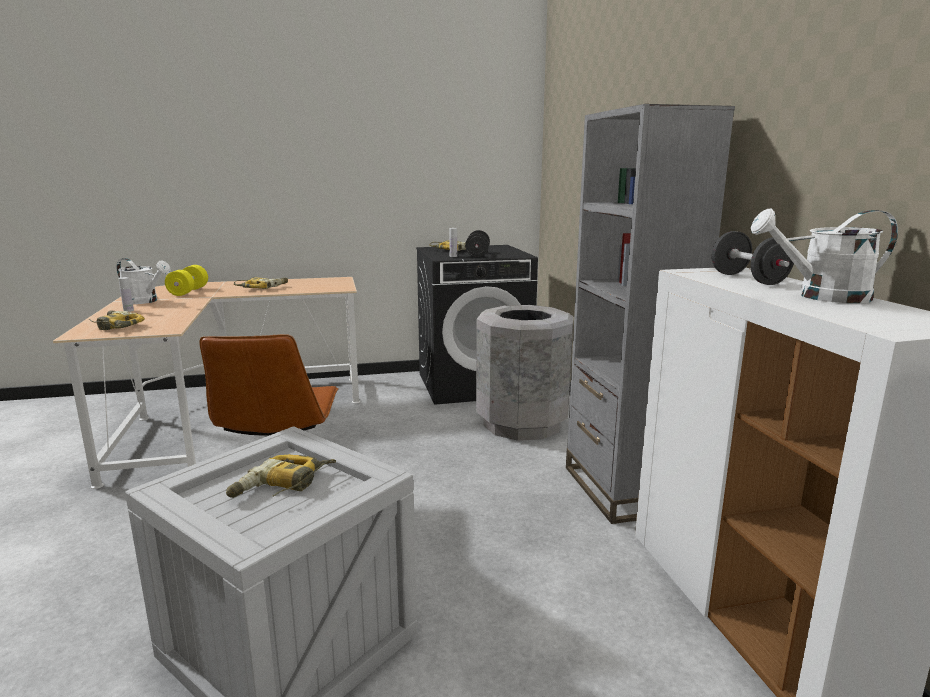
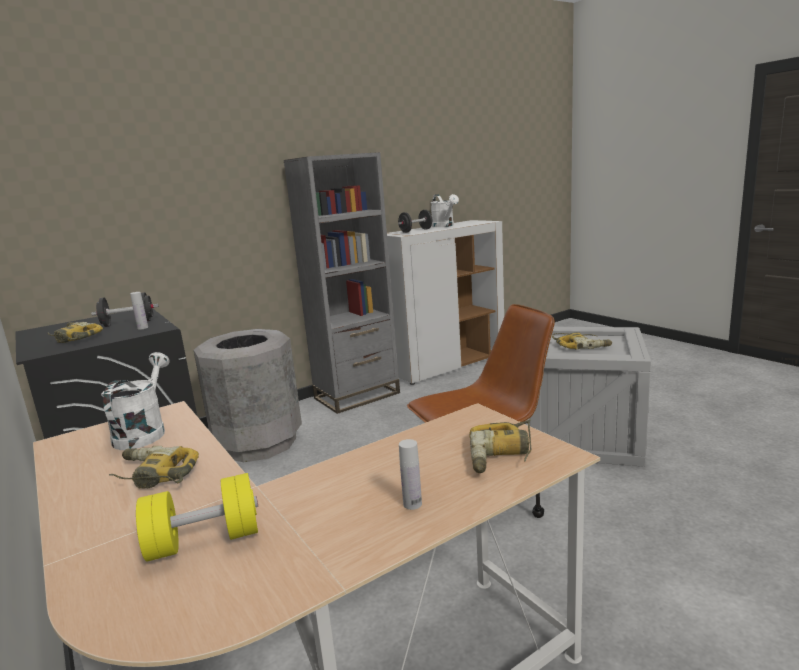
camera: 110 degrees left, 0 degrees up
(145, 301) = (329, 535): white watering can -> white watering can (144, 432)

